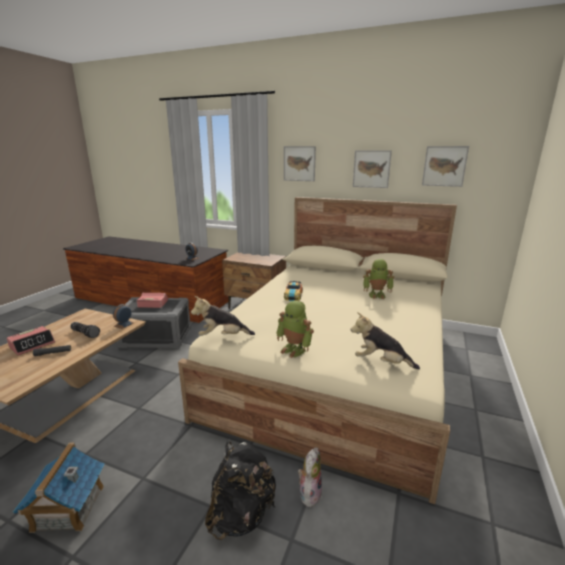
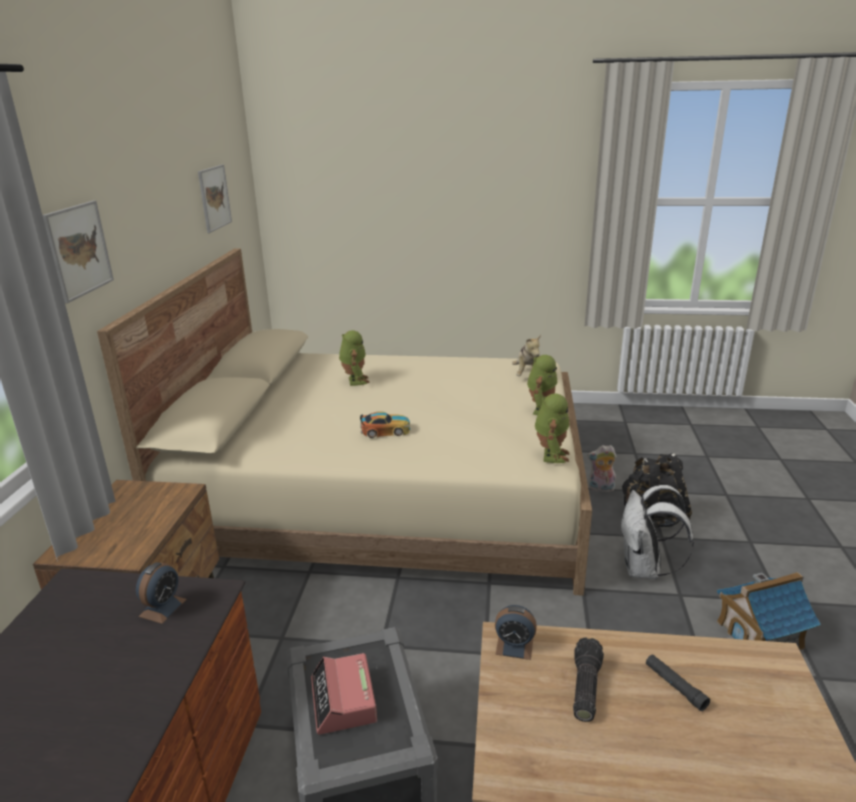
camera: 105 degrees left, 5 degrees up
(32, 345) = (684, 752): alarm clock -> none
(183, 469) = (644, 569): none -> white backpack
(223, 336) = (551, 455): plush toy -> toy robot
(371, 169) = (165, 225): picture -> none

